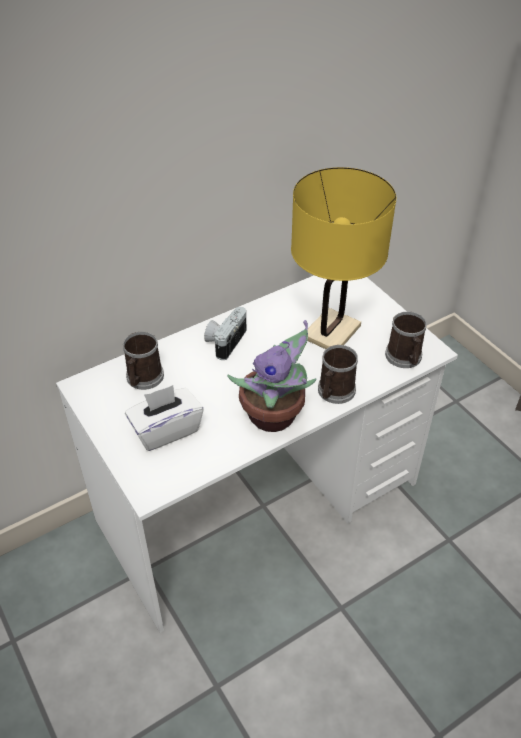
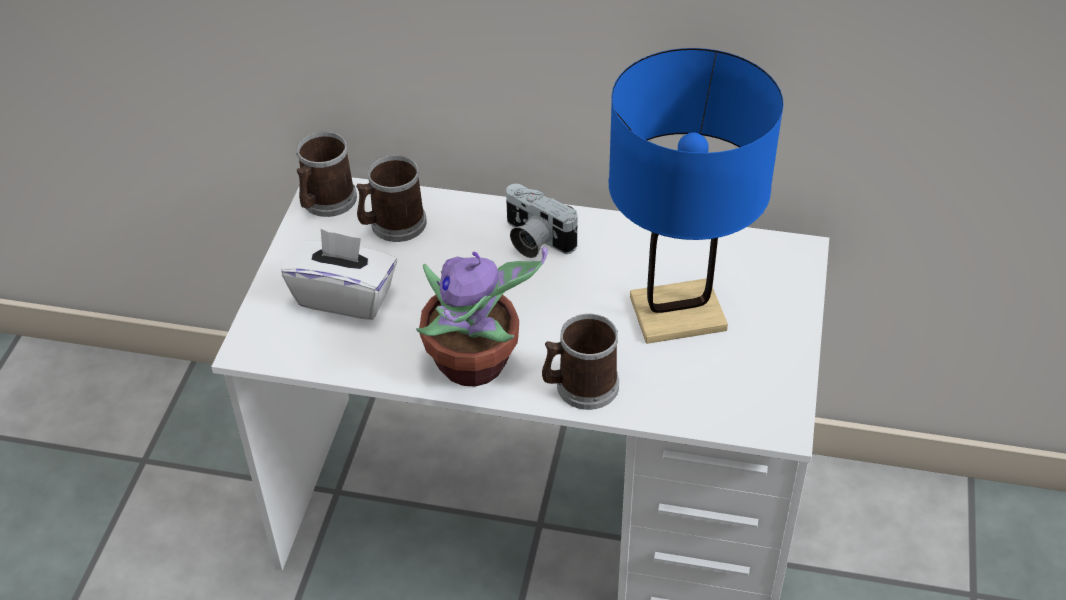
camera: 45 degrees right, 0 degrees up
(225, 341) = (534, 240): camera -> camera turned 120 degrees counterclockwise
(331, 332) = (677, 314): yellow table lamp -> blue table lamp
(405, 358) = (729, 410): mug -> mug (325, 202)

